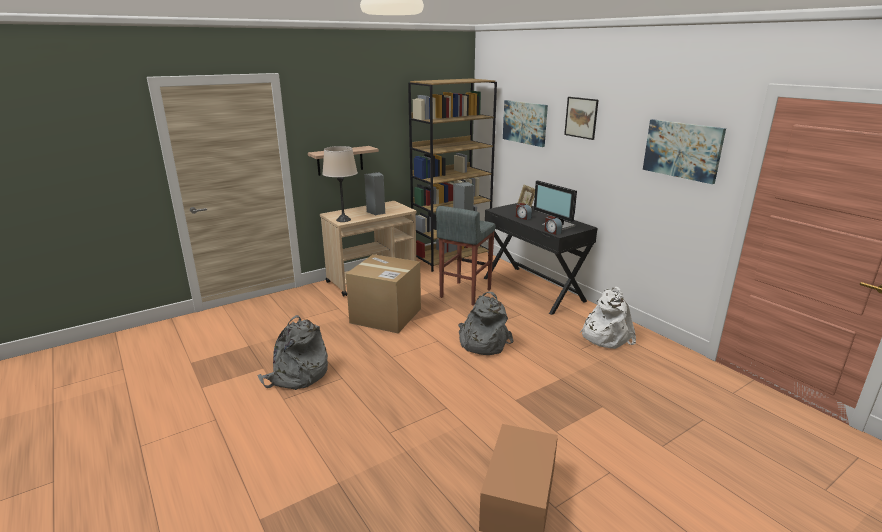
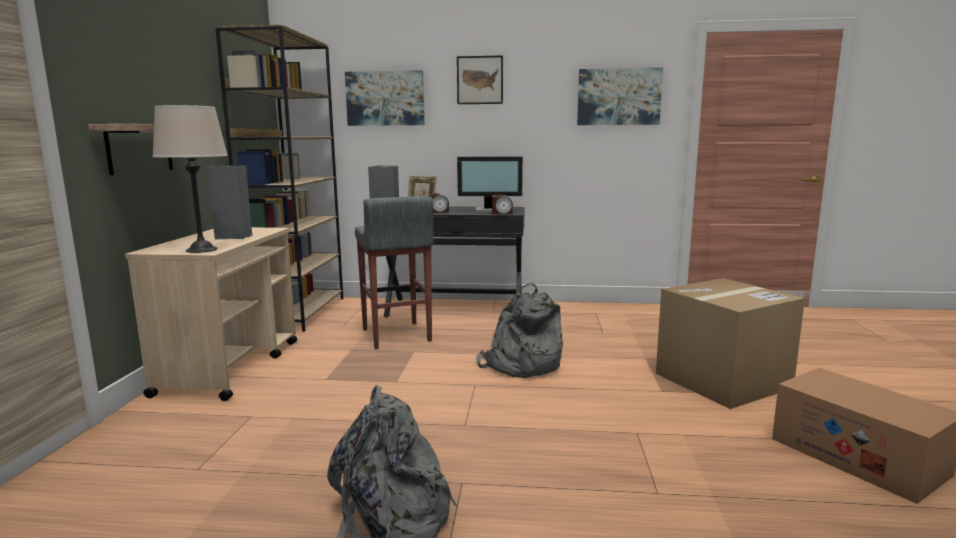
camera: 50 degrees left, 10 degrees down
(386, 316) = (350, 392): cardboard box -> cardboard box (722, 380)
(604, 336) = (594, 318): white backpack -> none

